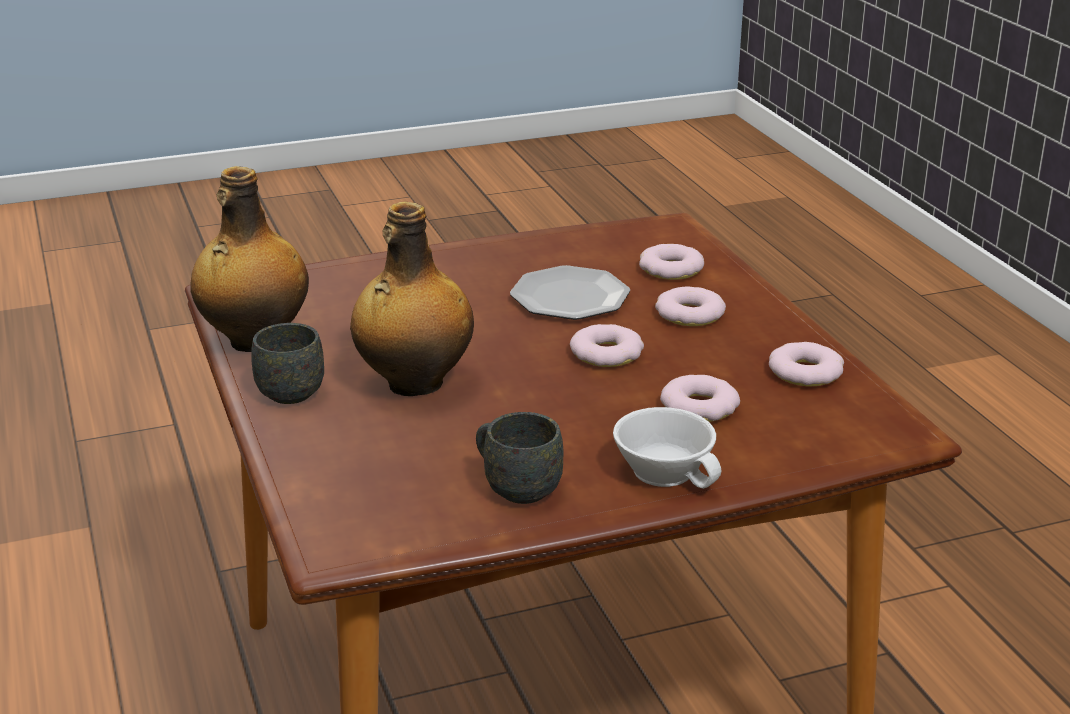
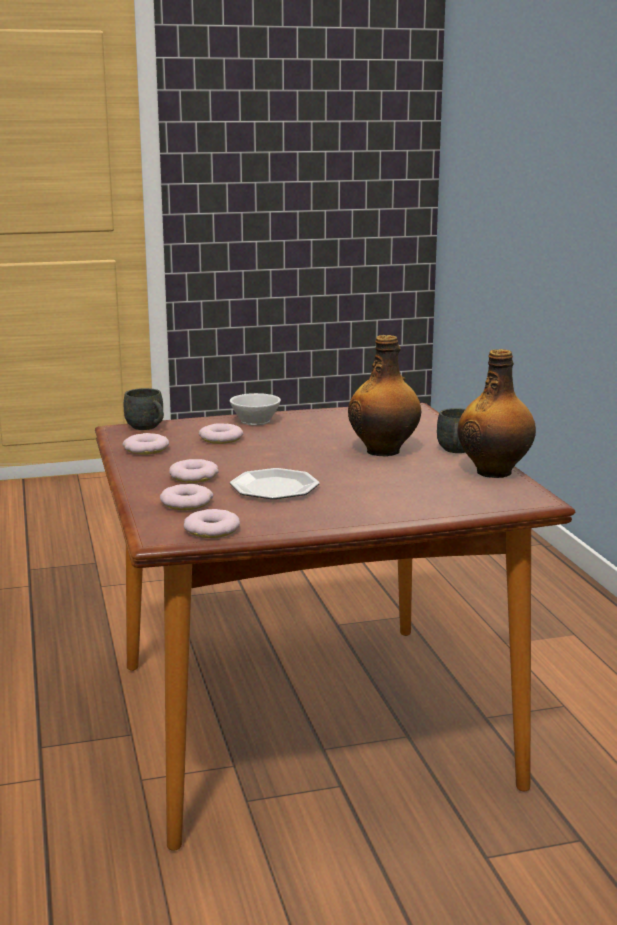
camera: 175 degrees left, 10 degrees down
(515, 486) = (329, 418): grey mug -> grey mug (147, 428)
(606, 353) = (262, 460): donut -> donut (211, 530)

